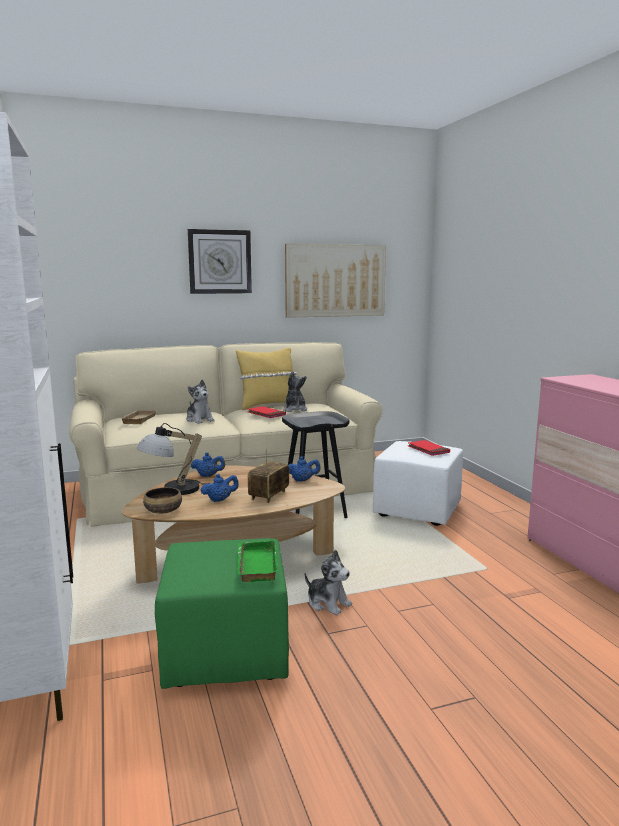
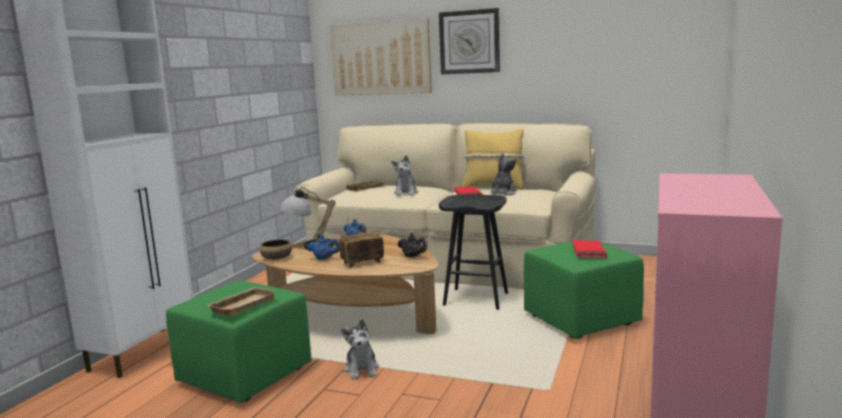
camera: 40 degrees right, 0 degrees up
(255, 565) = (242, 305): green tray -> beige tray
(302, 480) = (413, 256): blue teapot -> black teapot
(335, 280) = (596, 55): picture -> picture (380, 58)
(417, 510) = (581, 319): white ottoman -> green ottoman

